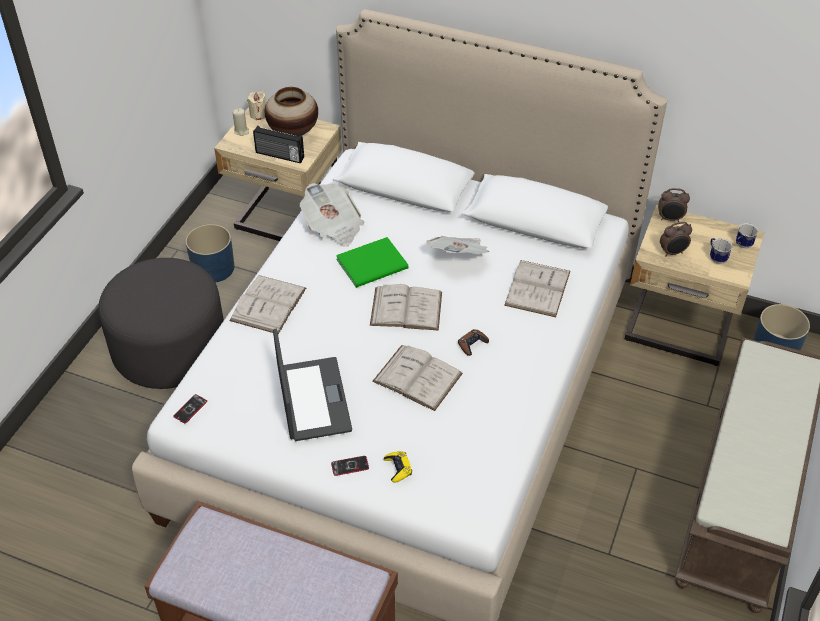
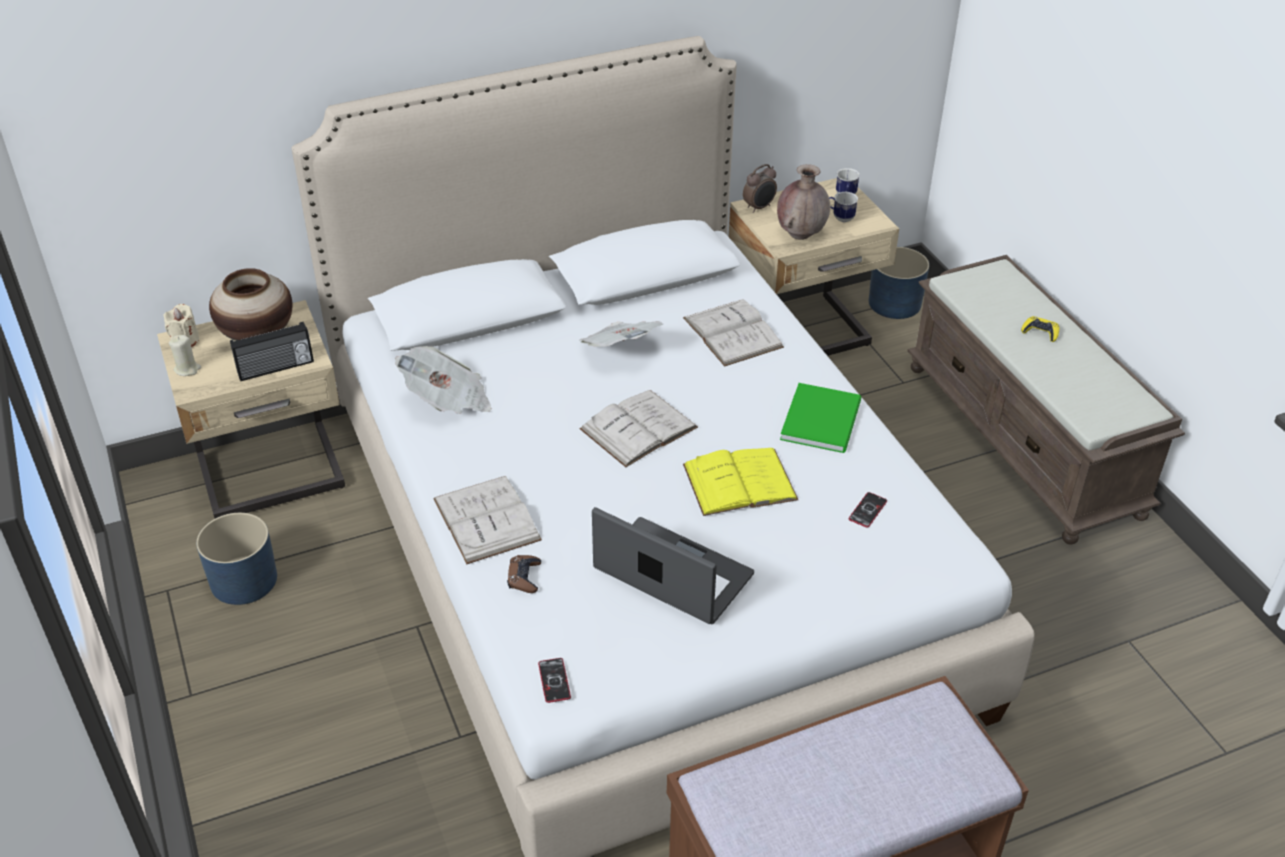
camera: 45 degrees left, 5 degrees down
(170, 350) = (306, 702): grey ottoman -> none
(350, 466) = (794, 607): phone -> phone (867, 510)
(374, 264) = (546, 408): green book -> green book (823, 419)
(398, 468) = (840, 574): yellow game controller -> yellow game controller (1040, 332)
(417, 377) = (739, 482): white book -> yellow book
(472, 344) = (746, 419): brown game controller -> brown game controller (524, 577)
(673, 253) = (801, 234): alarm clock -> brown vase

